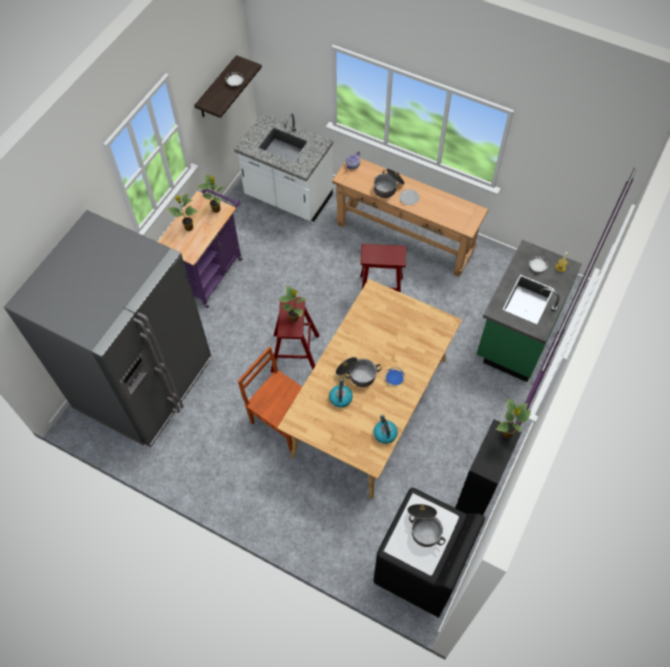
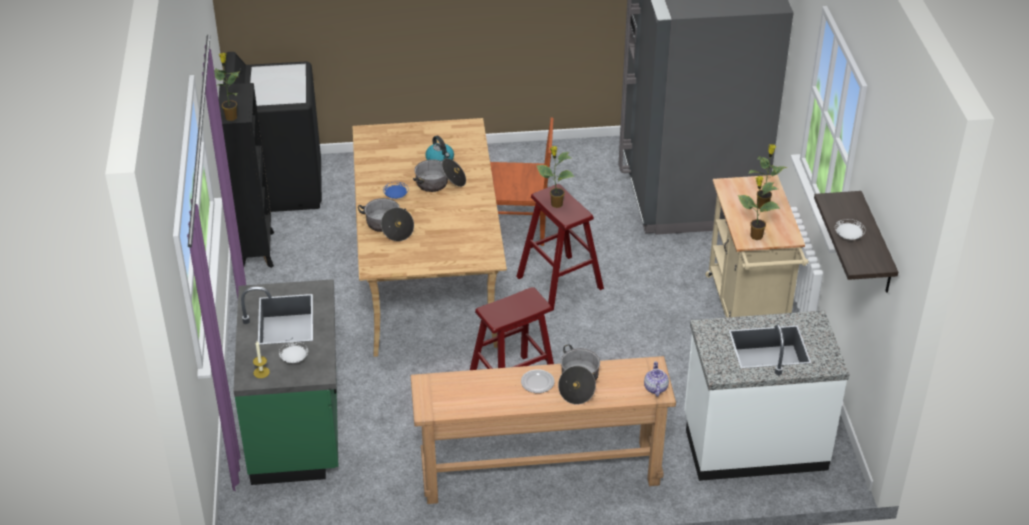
camera: 145 degrees right, 20 degrees down
(210, 271) = (748, 311): purple cart -> beige cart
(385, 433) = (371, 154): kettle -> none
(424, 526) = (278, 88): cooking pot -> cooking pot (388, 227)

